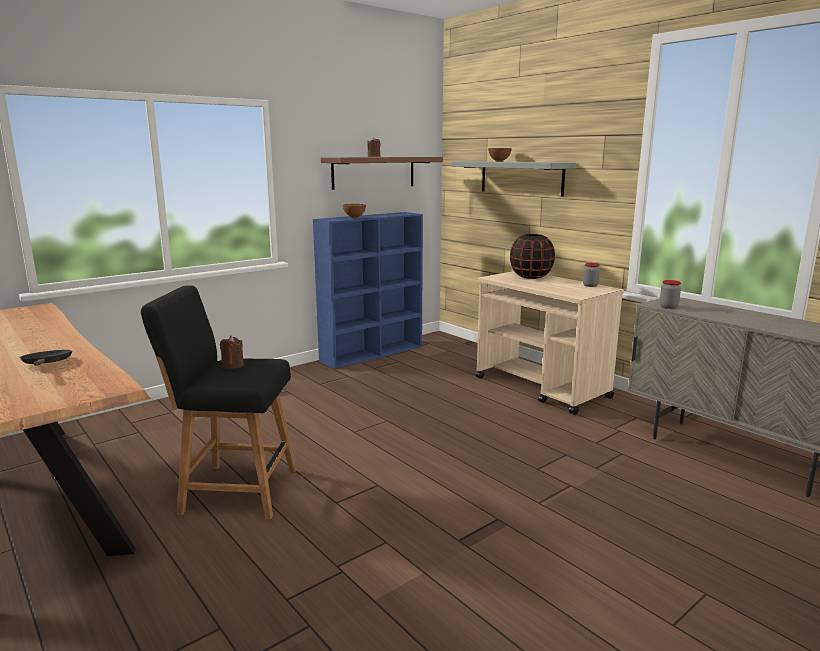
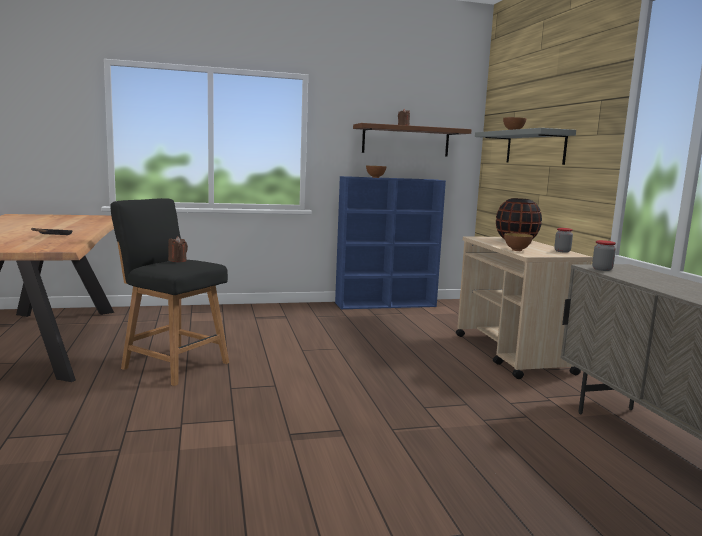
camera: 25 degrees right, 5 degrees down
(557, 290) = (517, 250): none -> bowl

